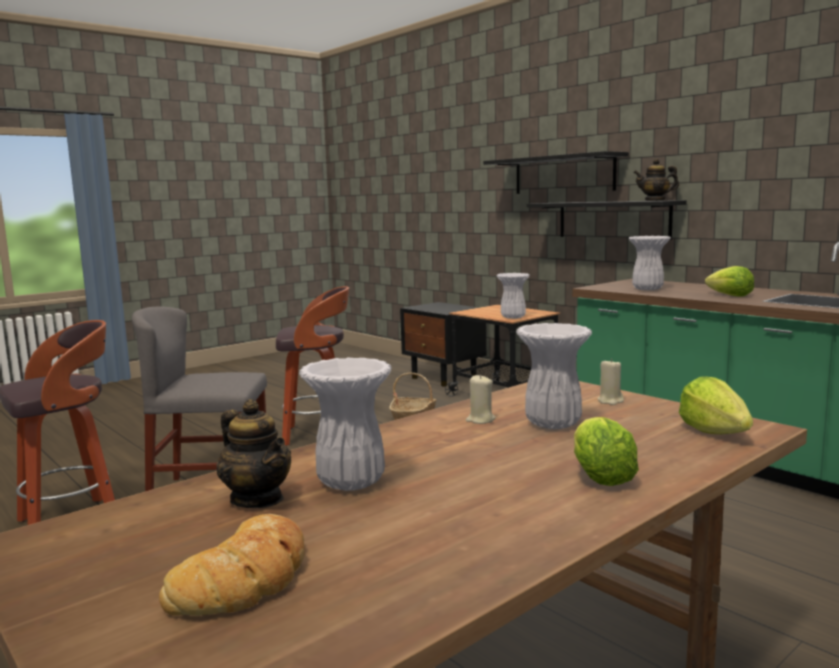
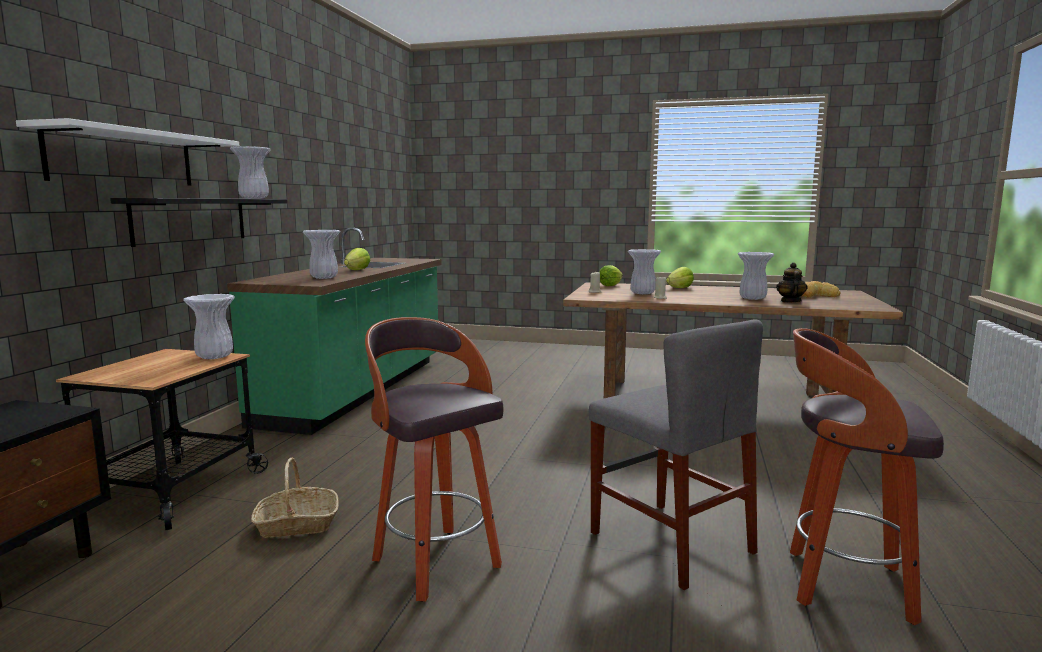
camera: 125 degrees left, 0 degrees up
(563, 174) = (123, 158): black shelf -> white shelf
(655, 200) = (254, 198): teapot -> white vase

